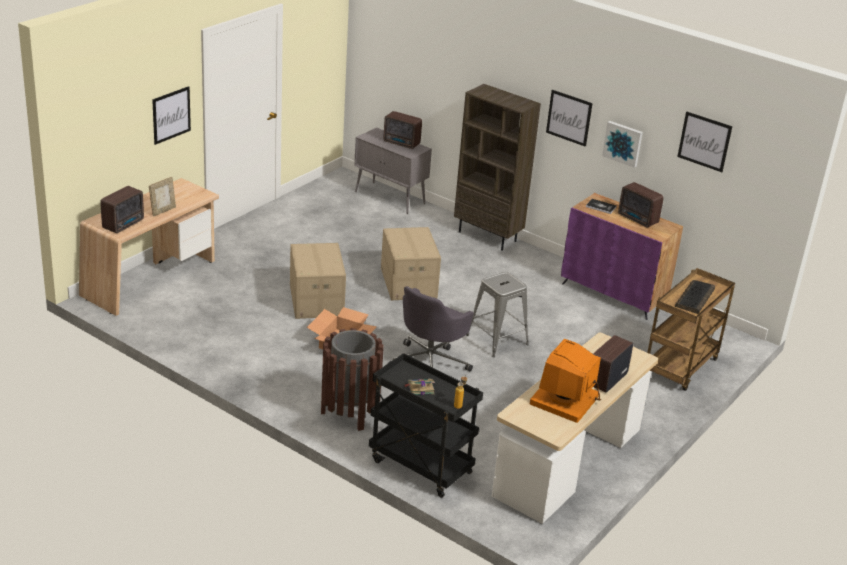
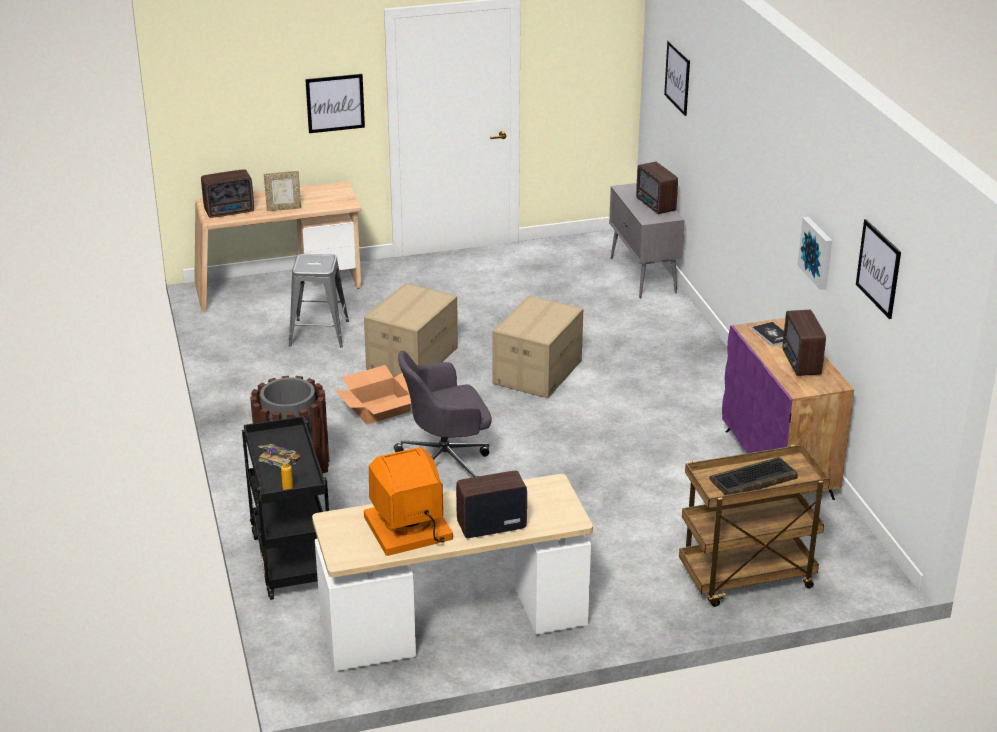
camera: 40 degrees right, 0 degrees up
(488, 236) = (705, 350): brown bookcase -> none
(497, 339) = (556, 465): grey stool -> grey stool (319, 333)
(569, 117) = (780, 204): picture -> picture (677, 77)

